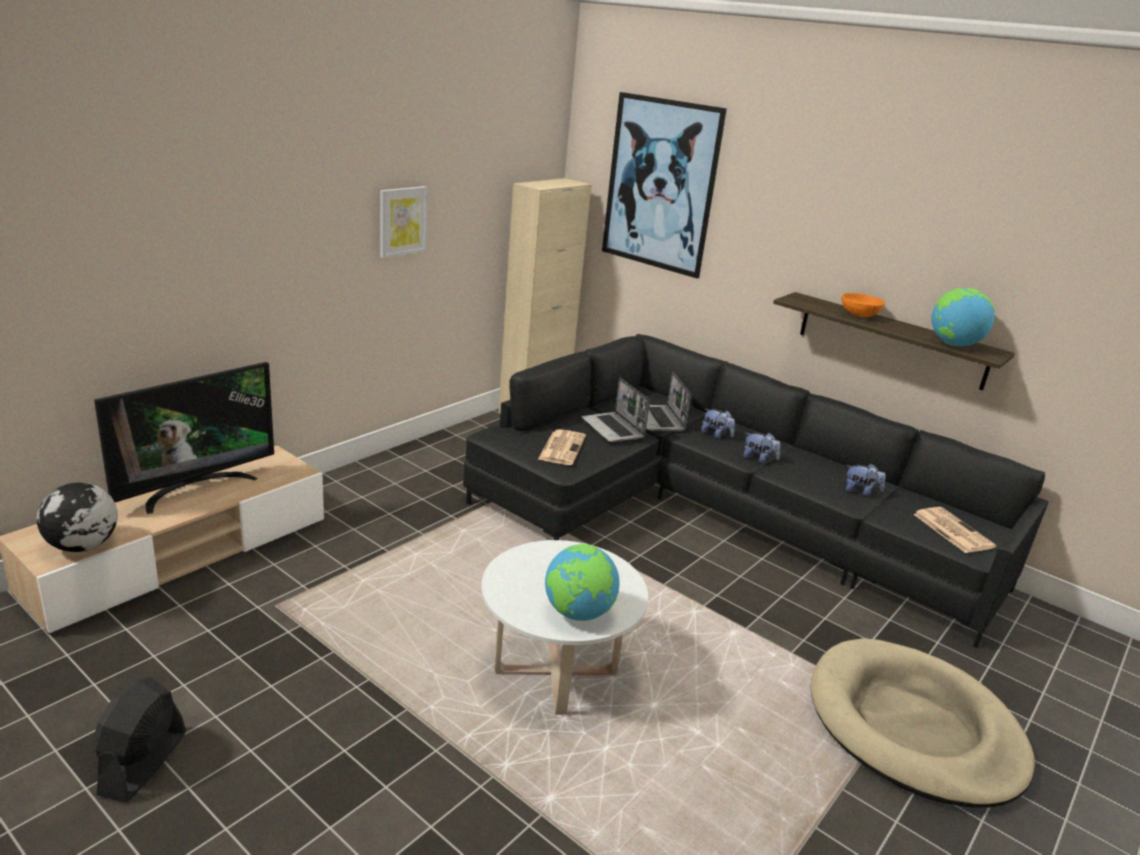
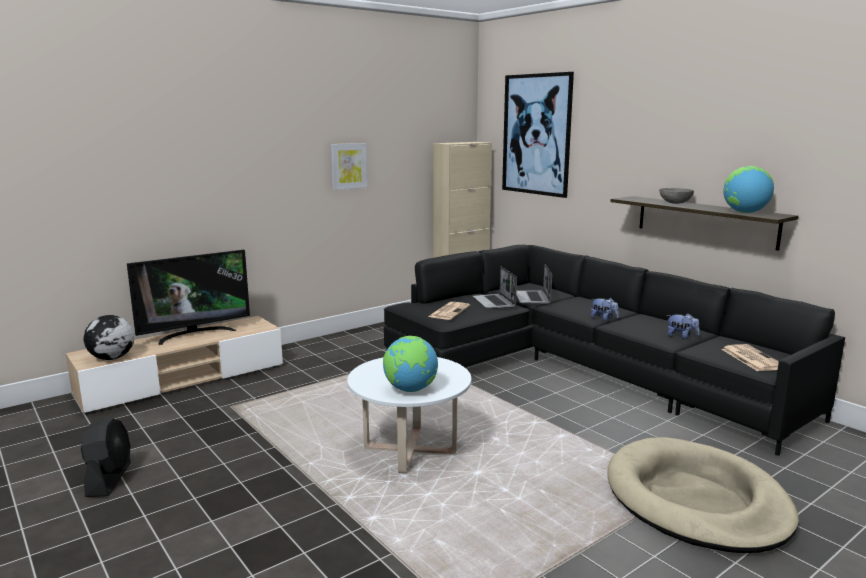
camera: 15 degrees right, 10 degrees down
(143, 763) = (109, 479): black fan -> black fan turned 150 degrees clockwise
(716, 435) = (575, 306): plush toy -> none
(859, 315) = (675, 203): orange bowl -> grey bowl

